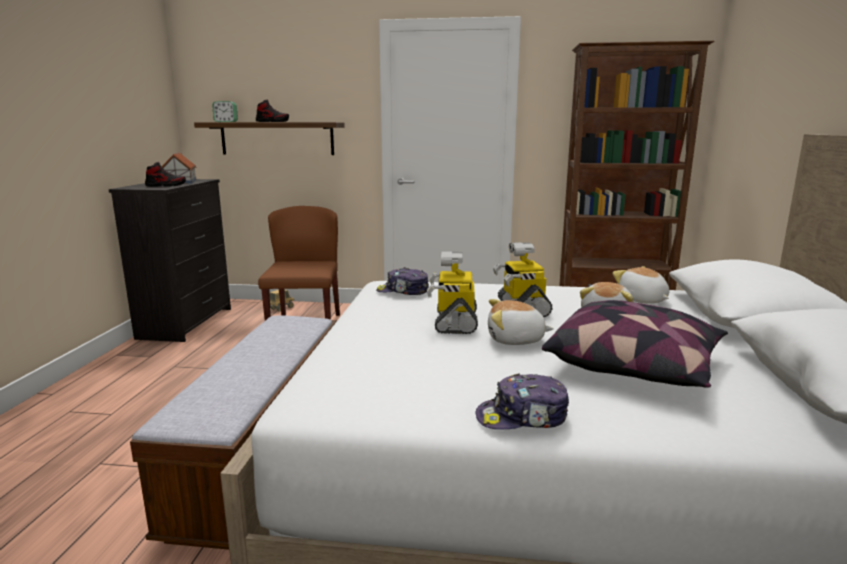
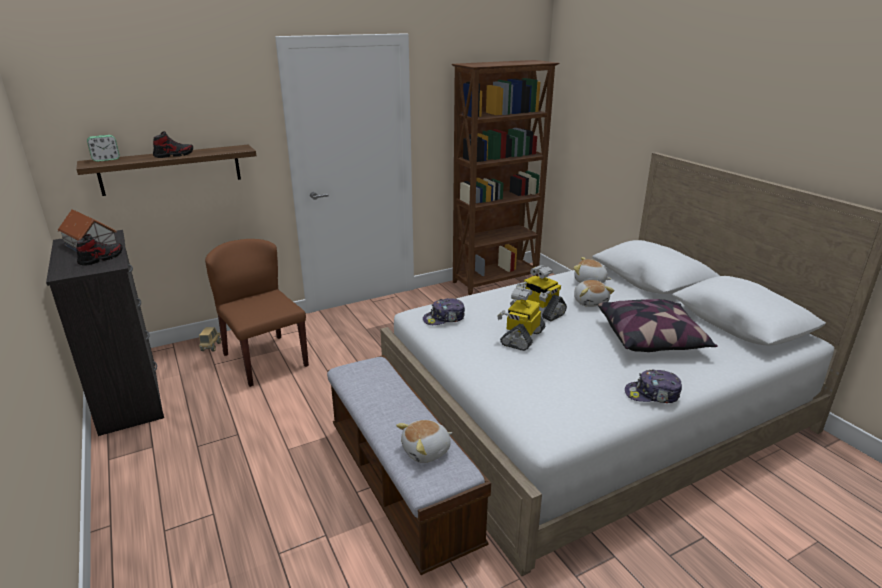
camera: 35 degrees left, 10 degrees up
(454, 322) = (521, 337): toy robot -> toy robot turned 60 degrees clockwise
(515, 340) = (574, 340): plush toy -> plush toy (427, 451)
(522, 417) = (652, 394): cap -> cap turned 45 degrees clockwise

